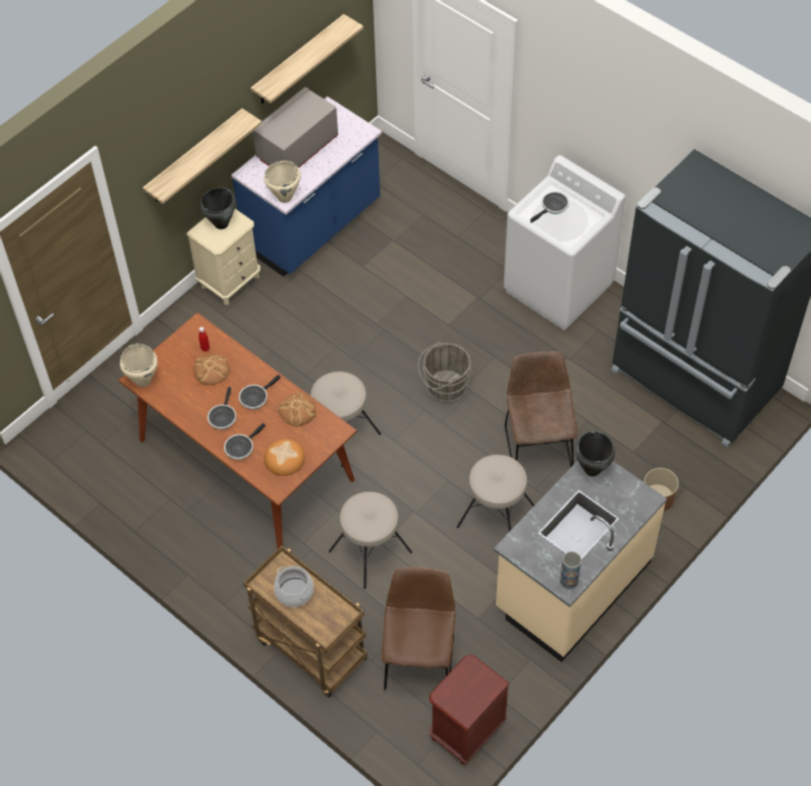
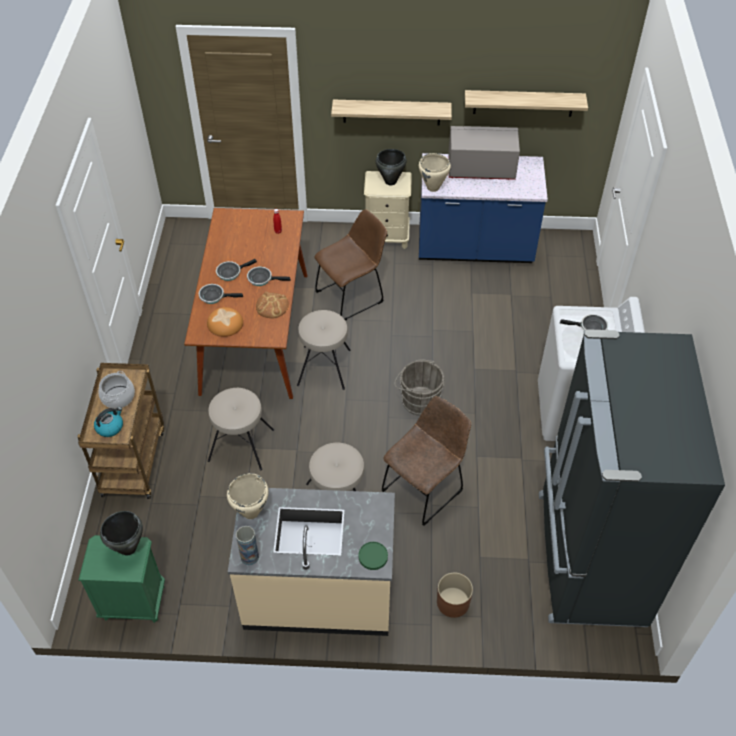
camera: 50 degrees right, 5 degrees down
(143, 381) = (223, 219): beige cooking pot -> beige cooking pot (250, 512)
(211, 370) = (263, 244): bread -> none
(324, 617) = (110, 427): none -> kettle
(419, 658) = (175, 532): brown chair -> brown chair (352, 295)
(466, 731) = (133, 602): brown nightstand -> green nightstand
(592, 469) = (371, 507): black cooking pot -> black cooking pot (127, 548)
(637, 498) = (373, 556): none -> green plate

